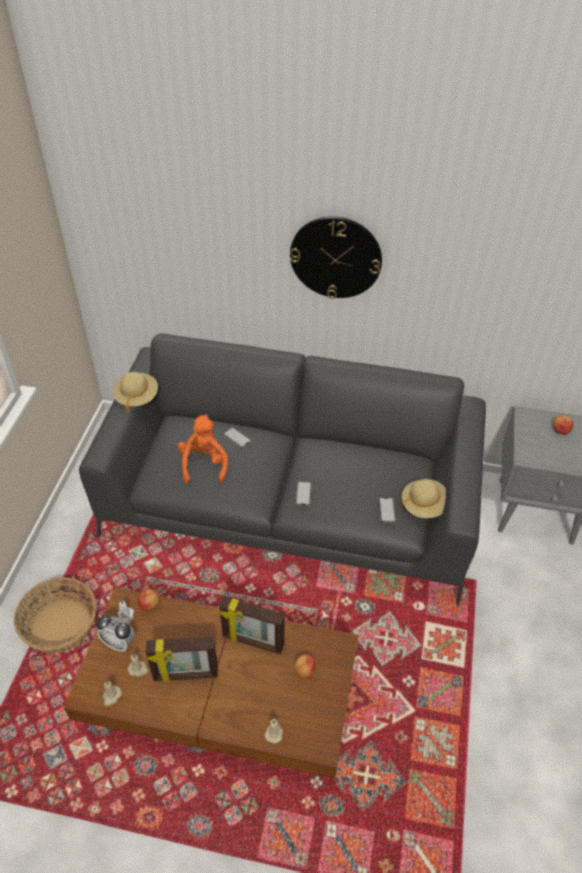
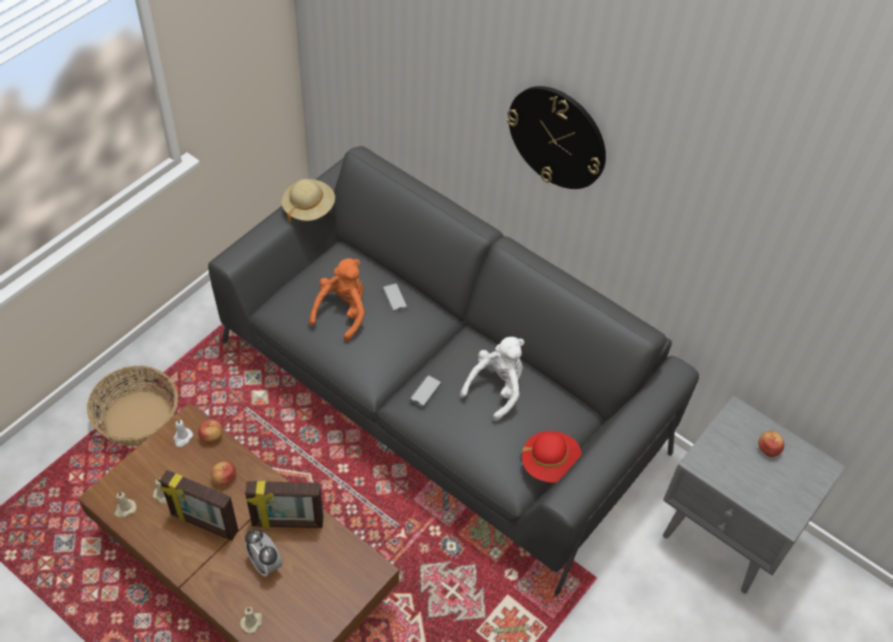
camera: 25 degrees right, 5 degrees up
(119, 643) = (161, 461): alarm clock -> alarm clock (265, 563)
(253, 642) = (287, 523): picture frame -> picture frame turned 45 degrees counterclockwise
(304, 670) = (320, 577): apple -> apple (224, 478)
(353, 470) = (496, 388): none -> white plush toy
(387, 510) = (503, 449): phone -> none
(424, 505) = (550, 464): beige hat -> red hat

